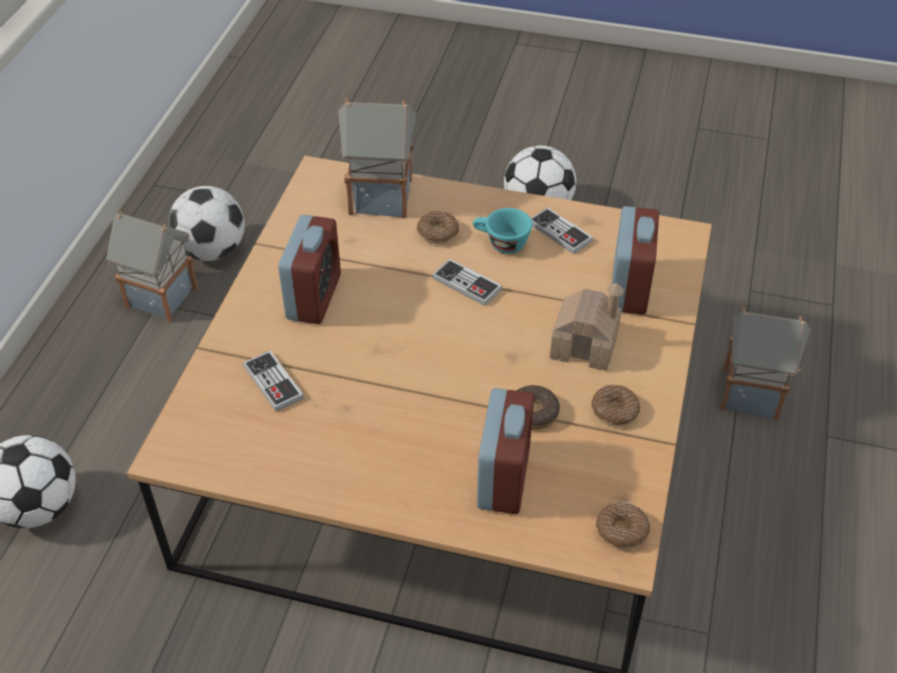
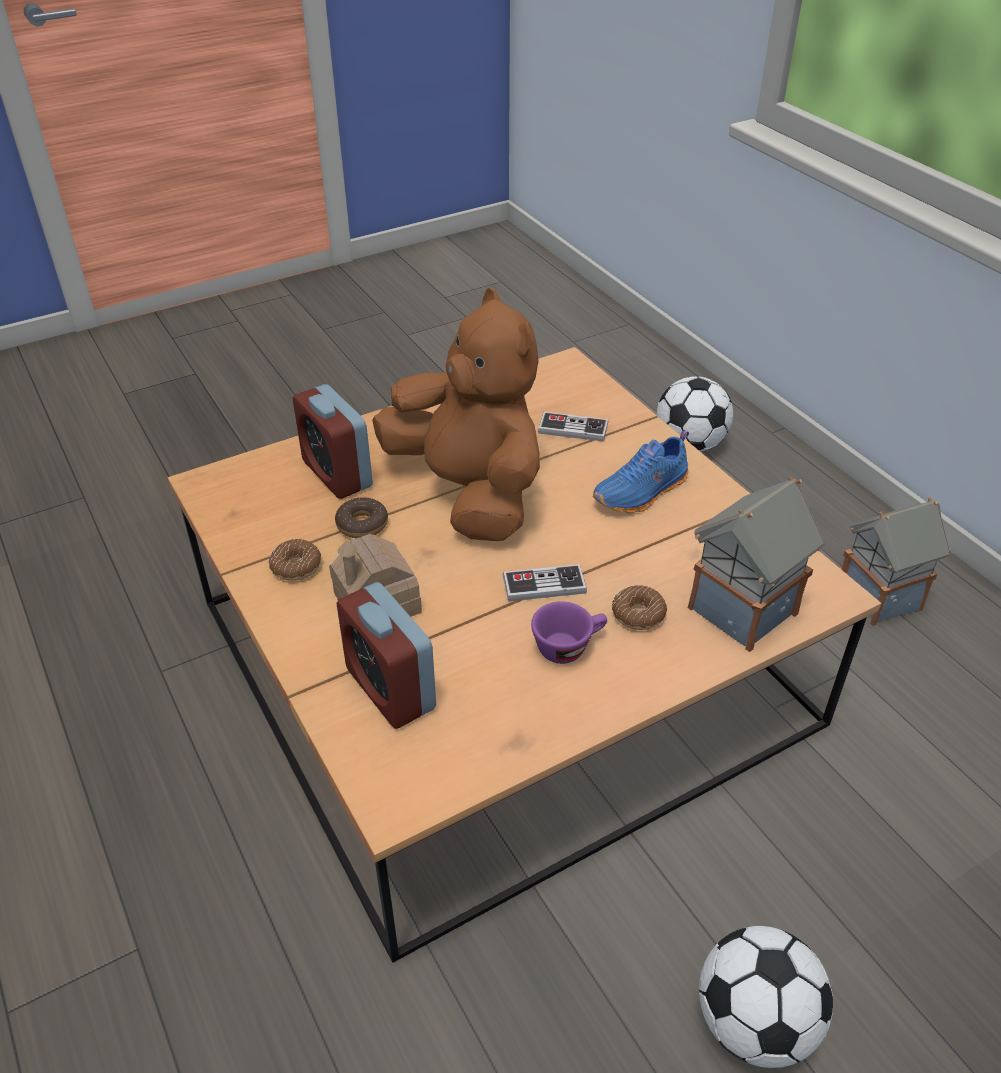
camera: 135 degrees right, 5 degrees down
(212, 251) = (928, 664): football -> none
(314, 297) = (642, 493): alarm clock -> blue shoe
(425, 383) = (469, 492): none -> brown plush toy
(501, 243) = (568, 646): turquoise cup -> purple cup
(560, 232) = (529, 703): game controller -> none
(622, 530) = (217, 494): donut -> none
(752, 393) = (256, 940): toy house -> none

